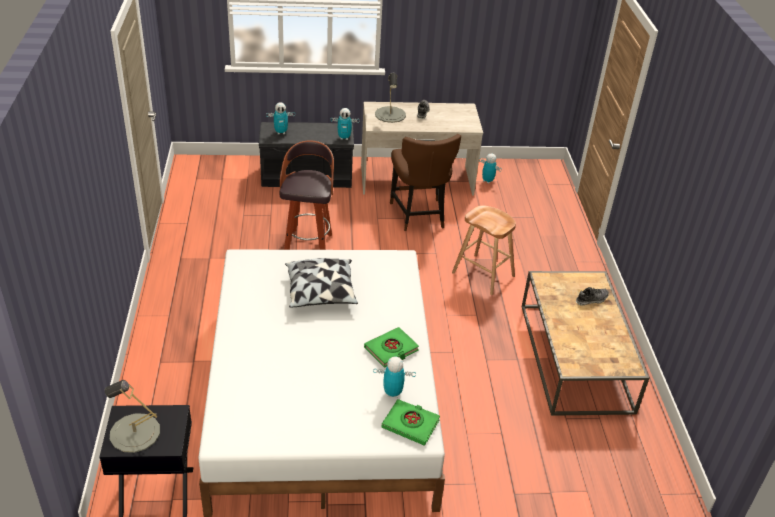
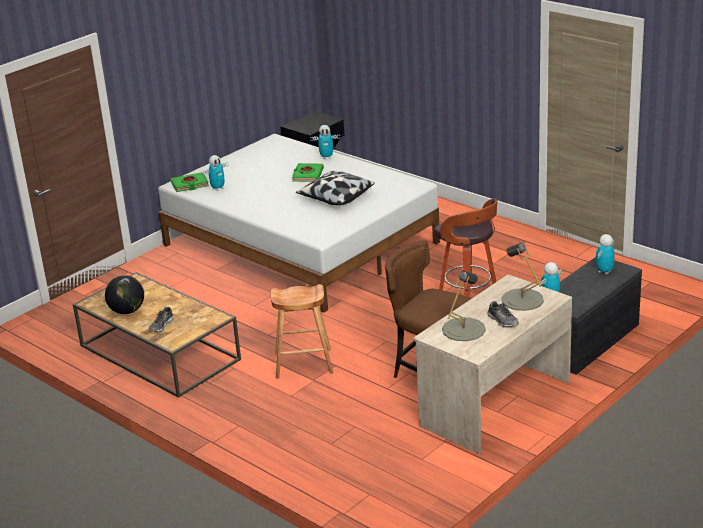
camera: 140 degrees right, 10 degrees down
(134, 433) = (314, 120): grey table lamp -> grey table lamp (463, 329)
(391, 350) = (247, 200): green book -> green book (307, 175)
(487, 181) = (432, 452): toy robot -> toy robot (326, 157)
(607, 334) = (127, 311): none -> globe

